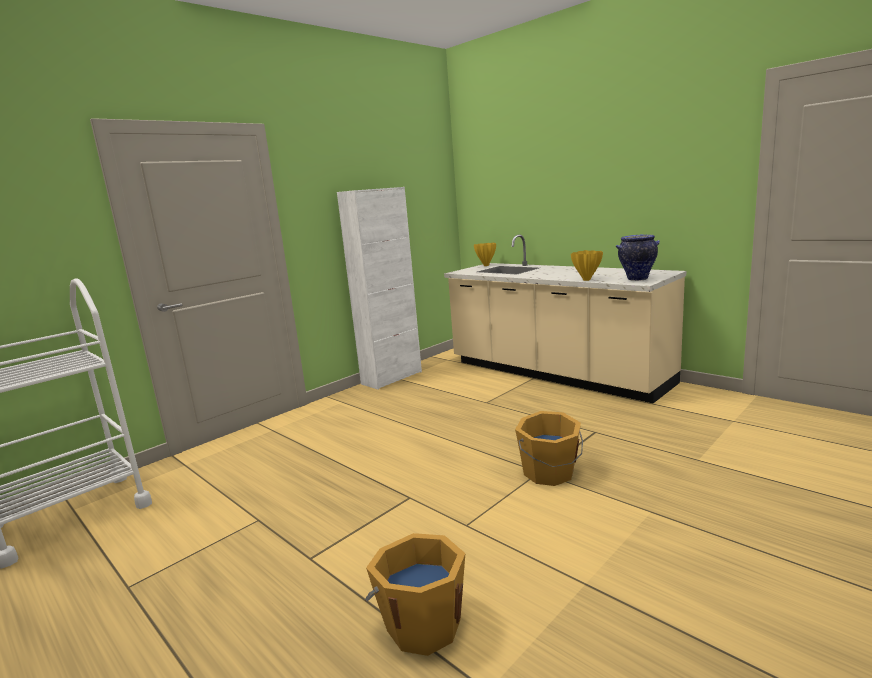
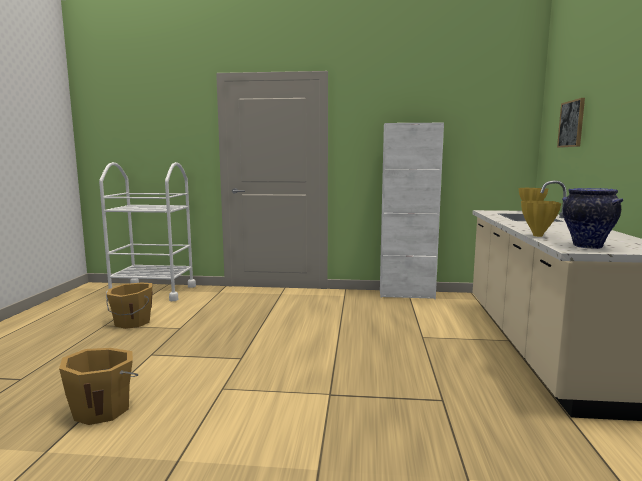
camera: 50 degrees right, 5 degrees down
(510, 184) = (572, 124): none -> picture
(549, 473) = (333, 399): orange bucket -> orange bucket (132, 322)

